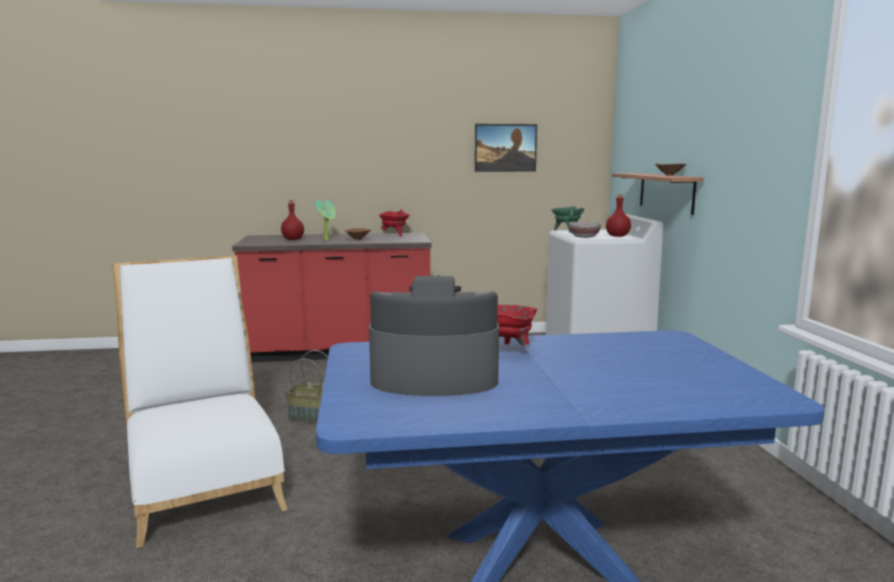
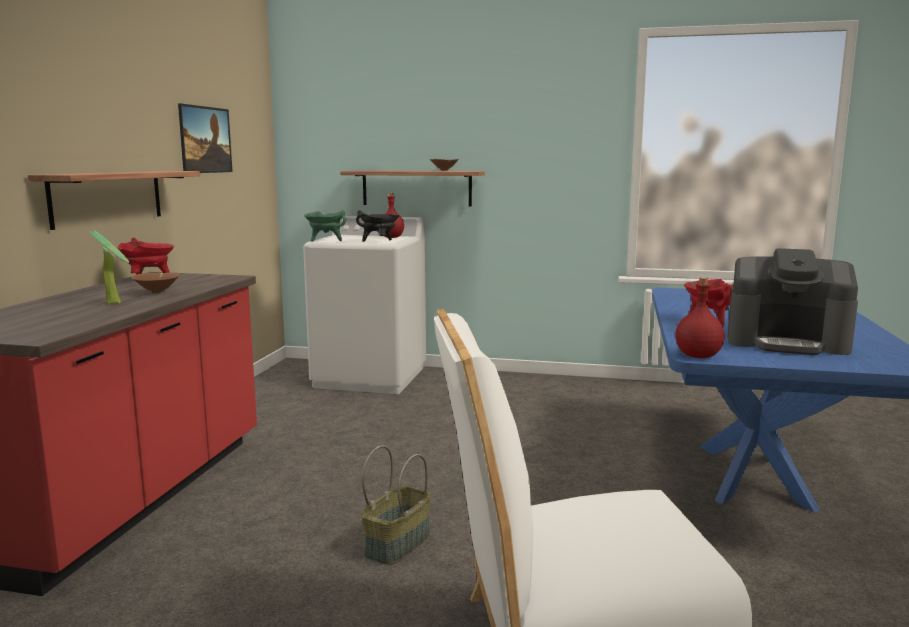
camera: 70 degrees left, 0 degrees up
(293, 239) = (56, 315): red bottle -> red bottle (697, 356)
(396, 184) = (108, 197): none -> shelf
(433, 376) = (787, 342): coffee machine -> coffee machine turned 90 degrees counterclockwise
(583, 237) = (379, 241): bowl -> black cooking pot

